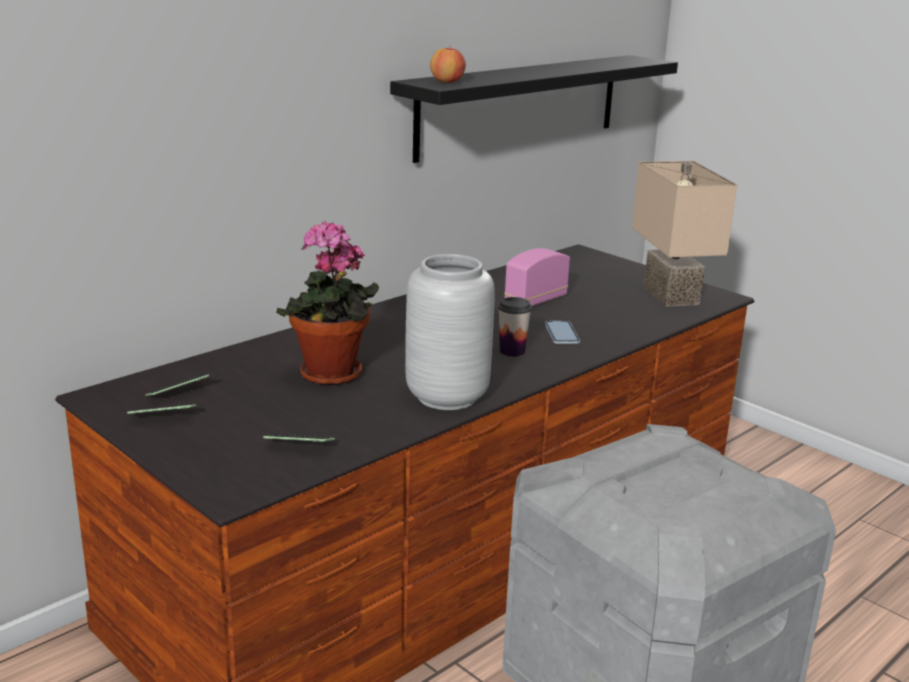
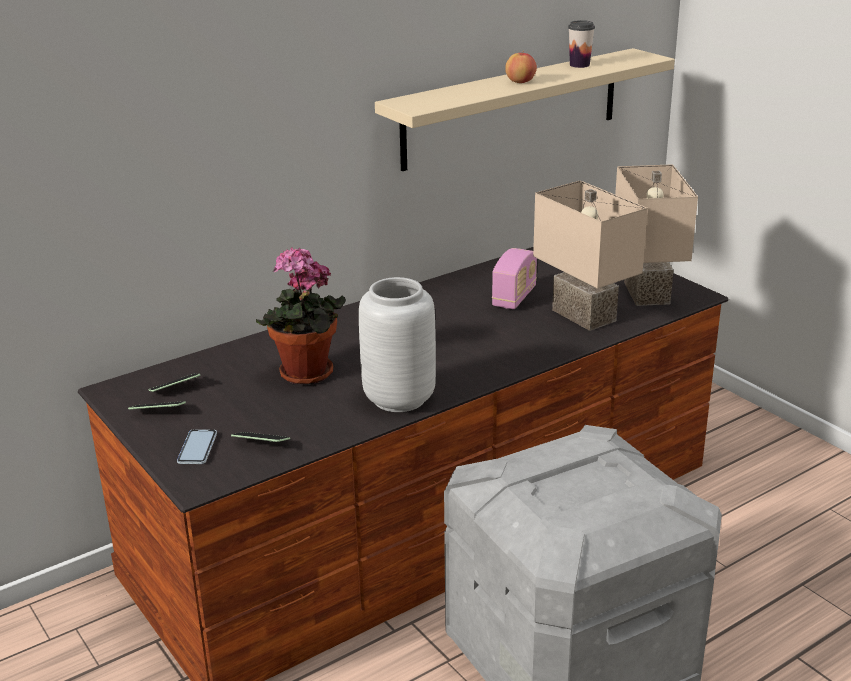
camera: 10 degrees right, 5 degrees up
(447, 82) = (426, 102): apple -> apple (520, 82)
(512, 351) = (473, 353): cup -> cup (579, 65)
(520, 105) = (512, 108): black shelf -> beige shelf
(535, 300) = (514, 297): radio -> radio turned 150 degrees clockwise
(561, 334) = (525, 335): phone -> phone (197, 448)
(612, 316) = (580, 316): none -> beige table lamp

